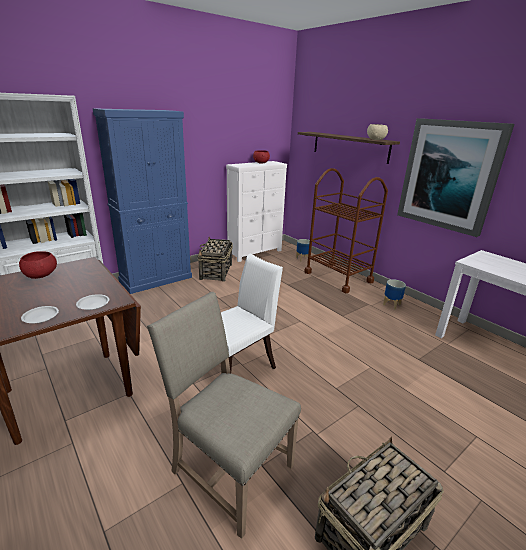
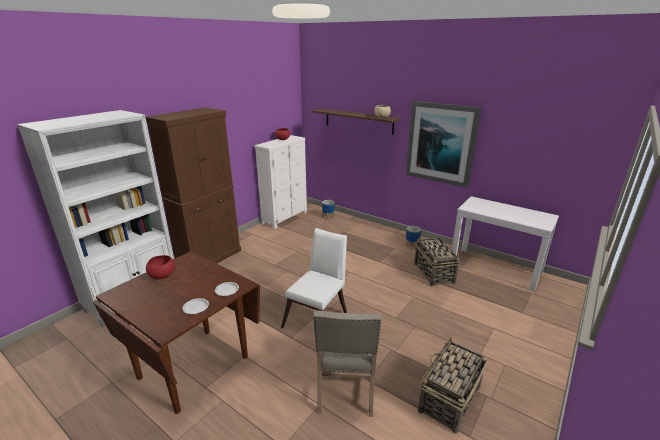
camera: 15 degrees left, 0 degrees up
(156, 279) = (209, 257): blue cabinet -> brown cabinet
(216, 272) = (260, 242): basket -> basket (434, 273)
(228, 468) = (346, 387): beige chair -> beige chair turned 105 degrees counterclockwise
(338, 277) = (363, 229): brown cart -> none

